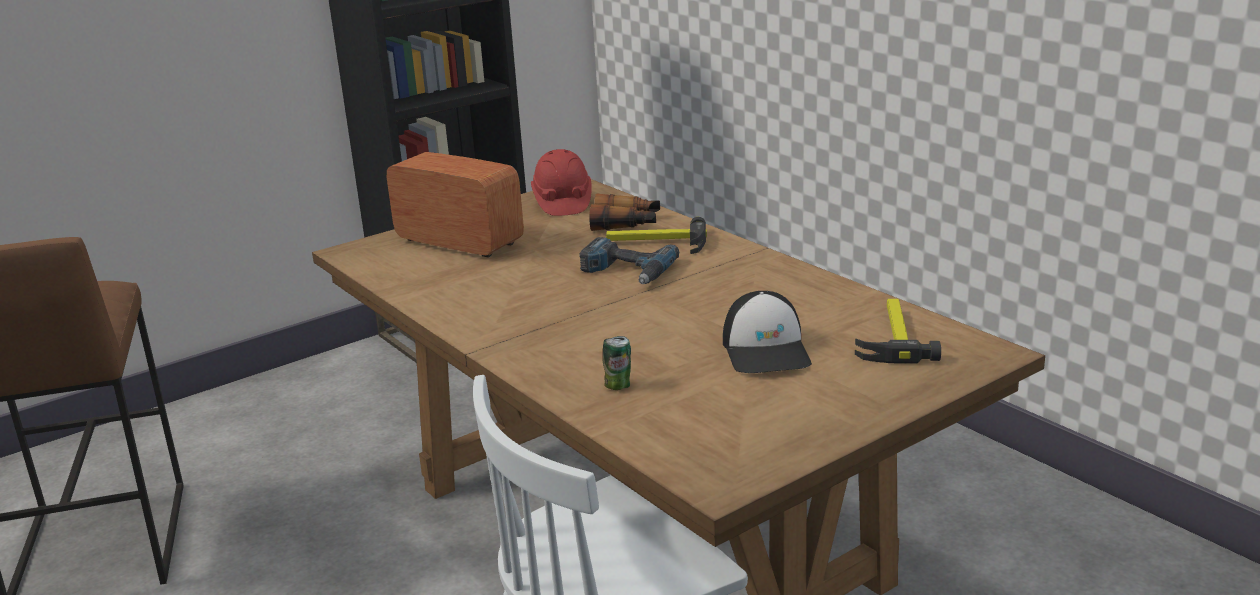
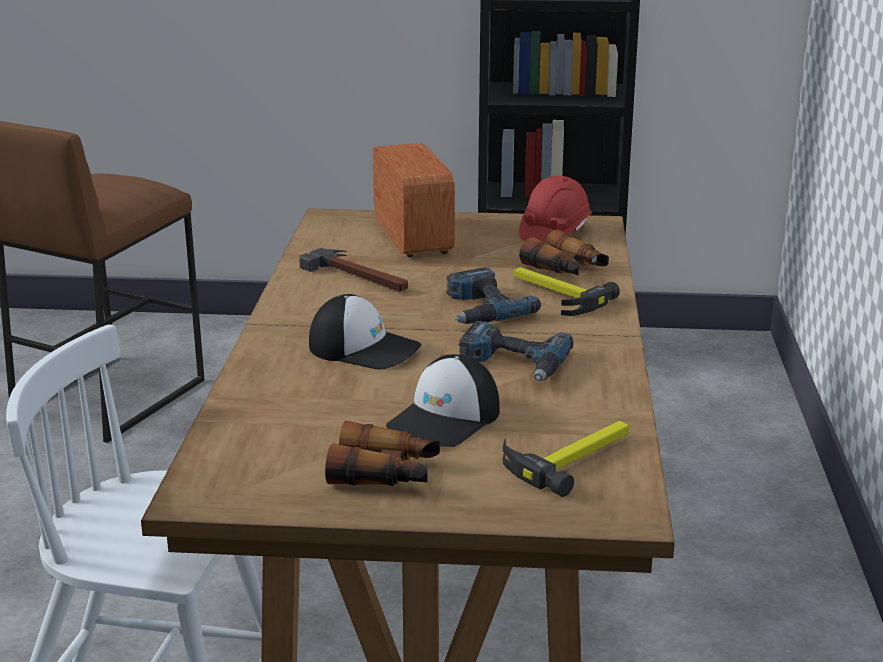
camera: 40 degrees right, 0 degrees up
(480, 285) = (359, 276): none -> hammer
(604, 331) = (364, 348): none -> cap
(618, 386) = (287, 393): can -> none
(729, 297) = (512, 364): none -> power drill
(808, 402) = (385, 474): none -> binoculars

